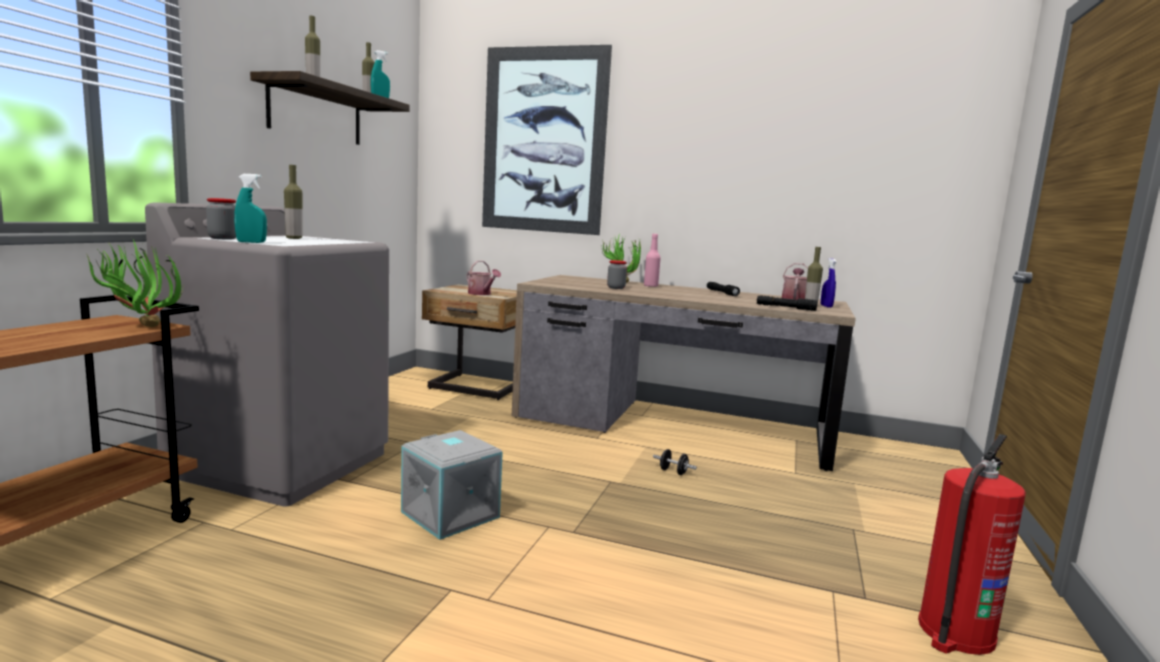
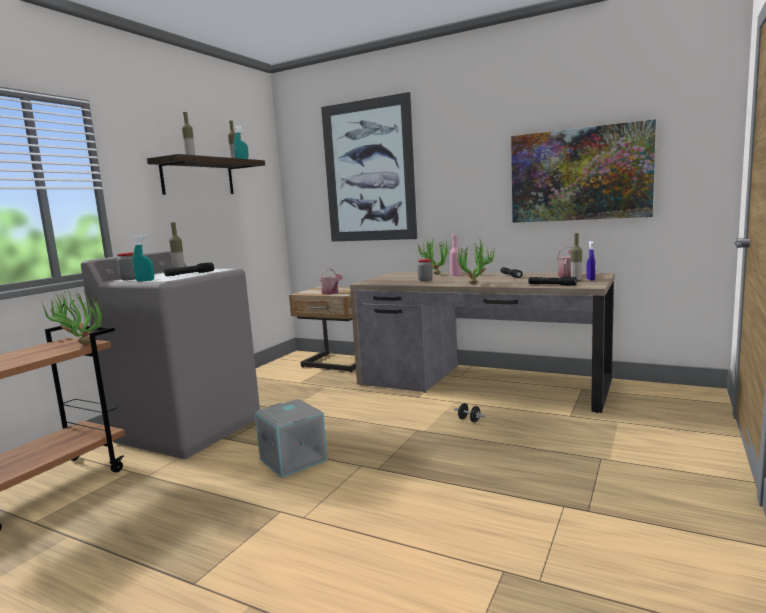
camera: 10 degrees right, 0 degrees up
(314, 241) = (189, 274): none -> black flashlight
(687, 299) = (475, 285): none -> potted plant
(816, 177) = (579, 174): none -> picture
(954, 632) = (651, 535): fire extinguisher -> none

